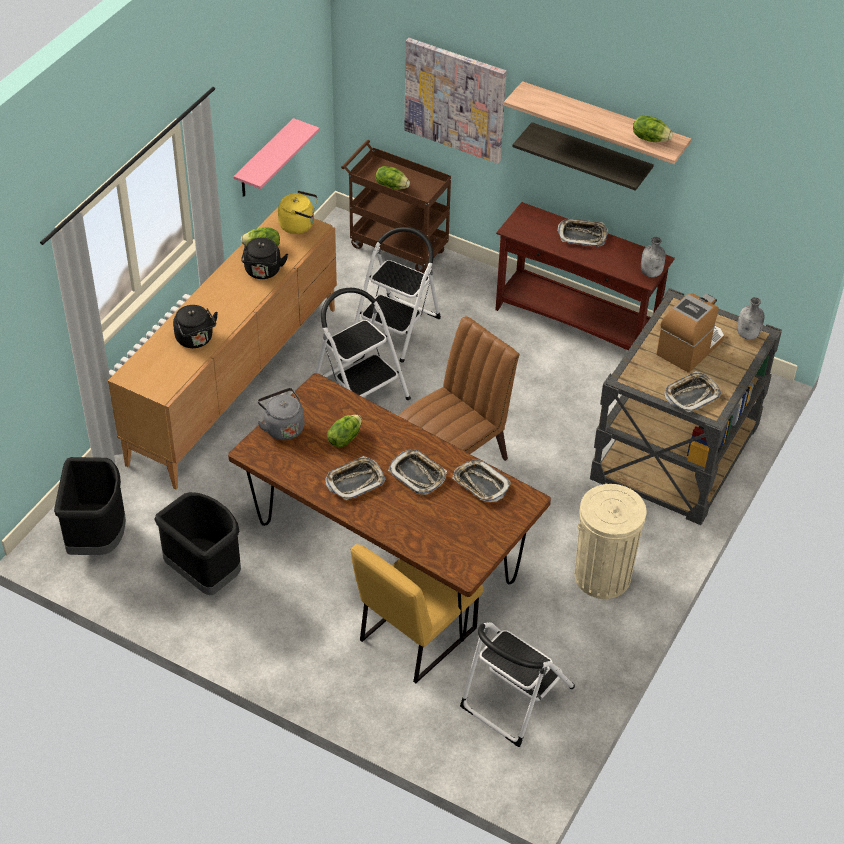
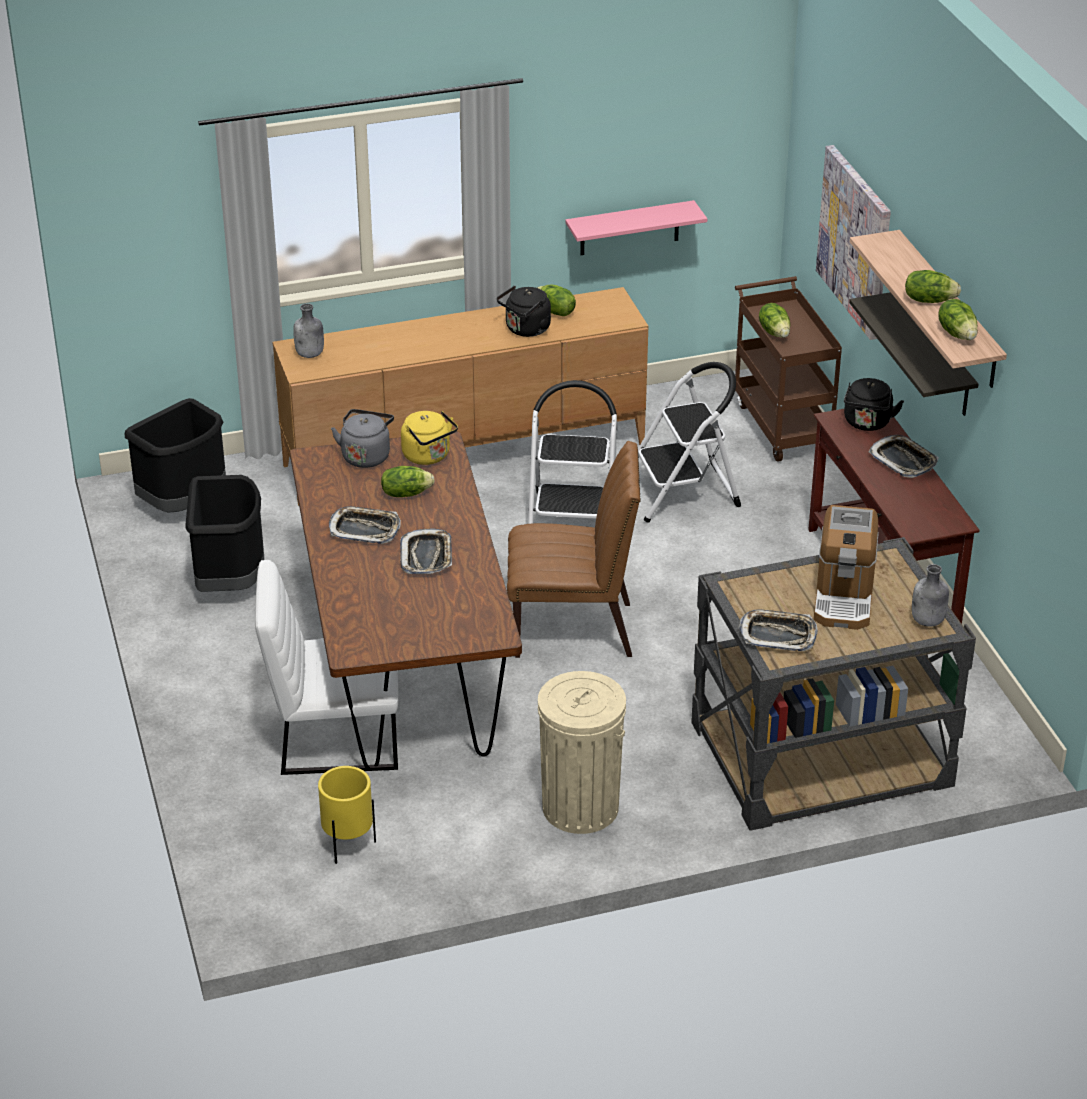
camera: 45 degrees right, 10 degrees down
(196, 340) = (388, 350): black kettle -> black kettle (867, 423)
(299, 225) = (616, 311): yellow kettle -> yellow kettle (428, 456)
(415, 636) = (335, 739): yellow chair -> white chair
(480, 484) = (472, 597): tray -> none
(514, 699) = (348, 845): step ladder -> yellow planter
(605, 123) = (929, 300): none -> lettuce
(651, 273) = (929, 529): grey bottle -> grey bottle (310, 354)
(690, 347) = (844, 597): coffee machine -> coffee machine turned 105 degrees clockwise

